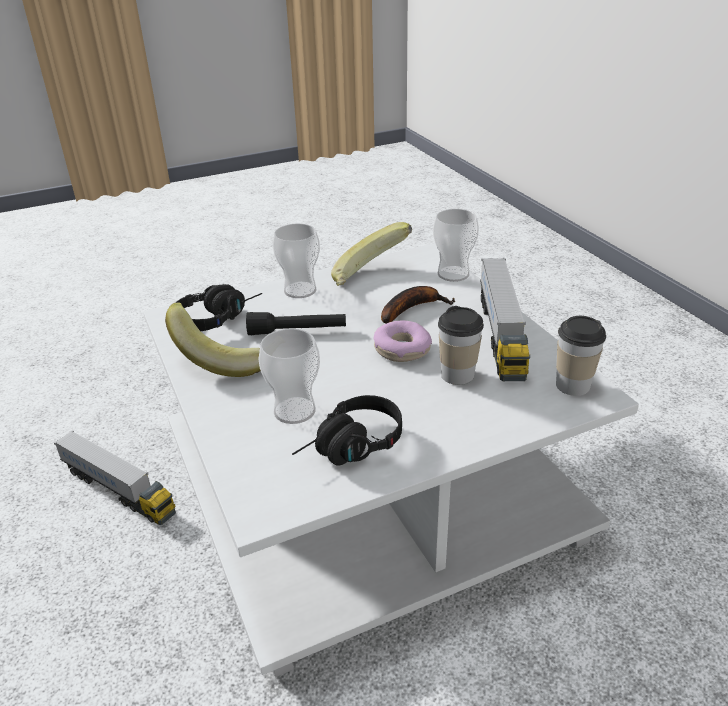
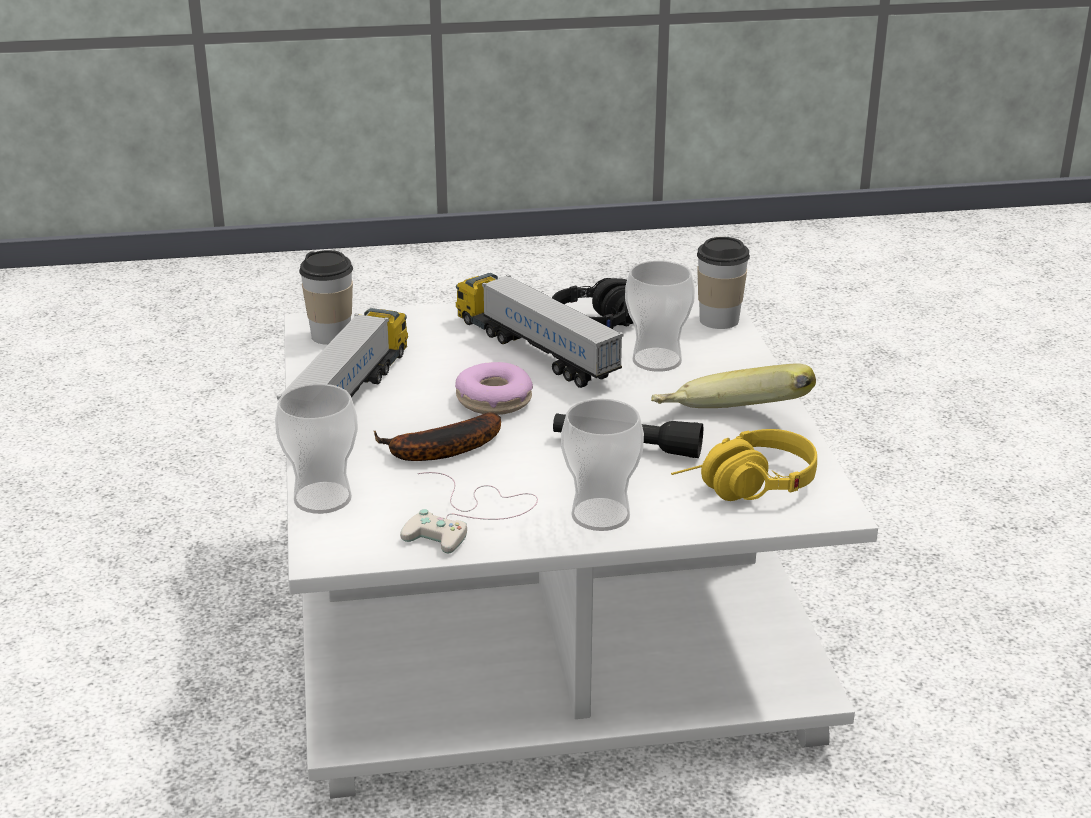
camera: 165 degrees left, 5 degrees down
(118, 490) = (924, 694): toy truck -> toy truck (535, 351)
(219, 318) = (745, 488): black headphones -> yellow headphones
(370, 278) = (468, 516): banana -> white game controller
(457, 375) = (448, 363): cup -> cup (719, 320)

